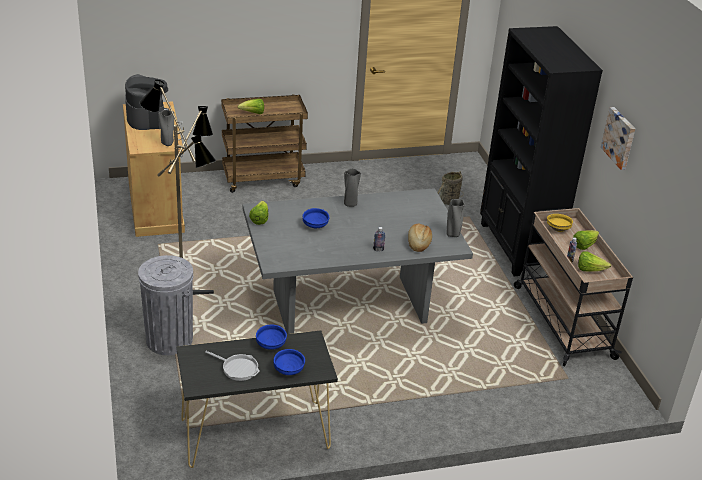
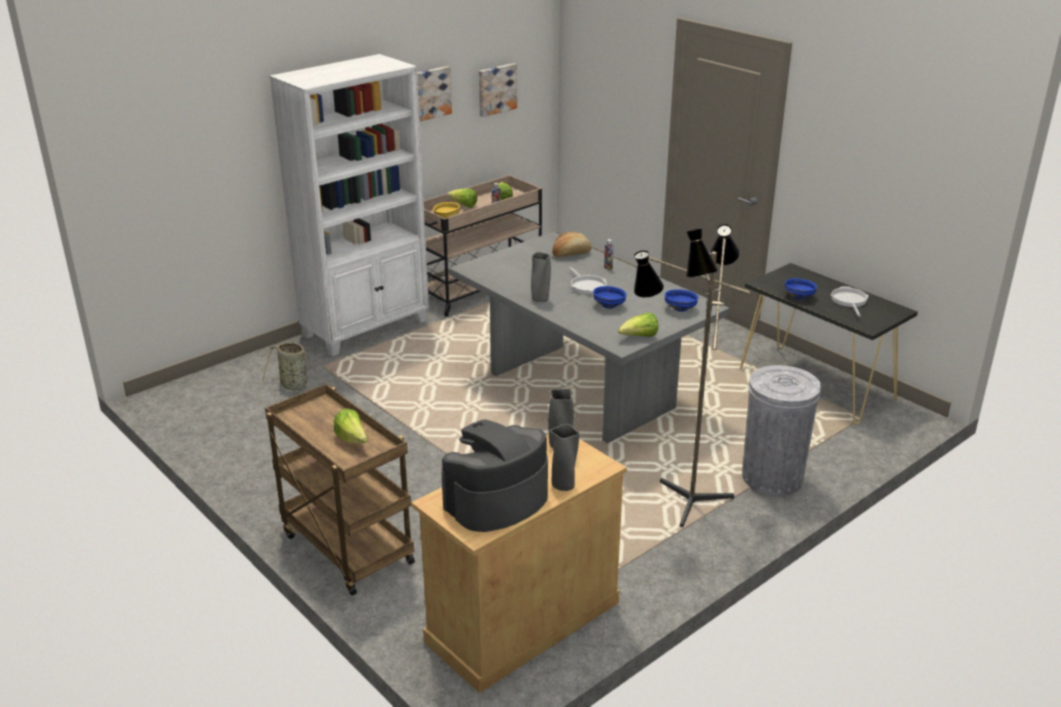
camera: 115 degrees left, 5 degrees down
(289, 370) = (815, 281): blue bowl -> blue bowl (680, 308)
(354, 229) = (587, 286): none -> frying pan
(452, 235) = (534, 243): grey vase -> grey vase (564, 486)
(517, 247) = (367, 328): black bookcase -> white bookcase
(658, 192) = (496, 89): none -> picture

